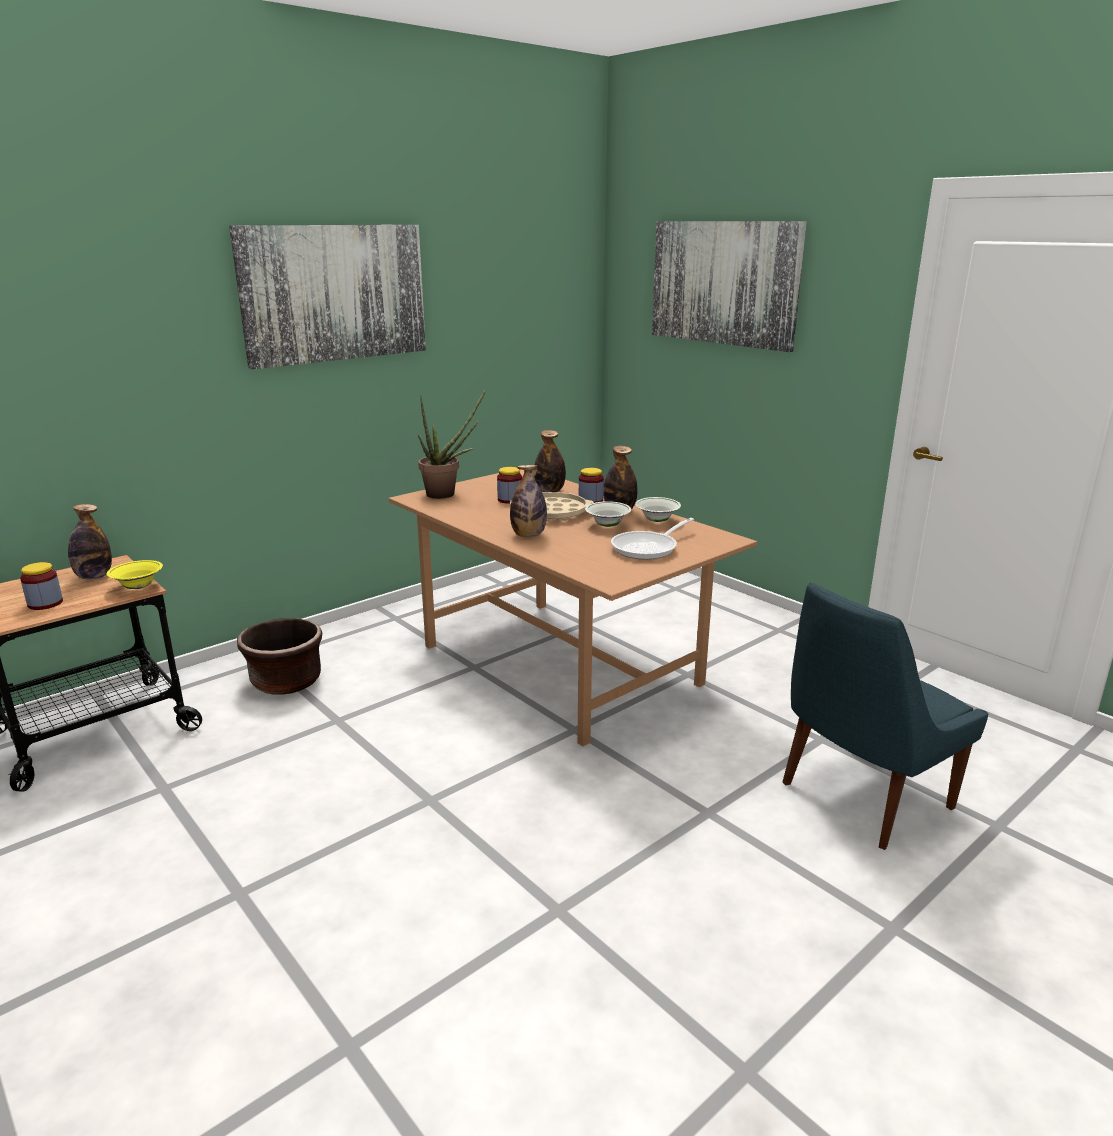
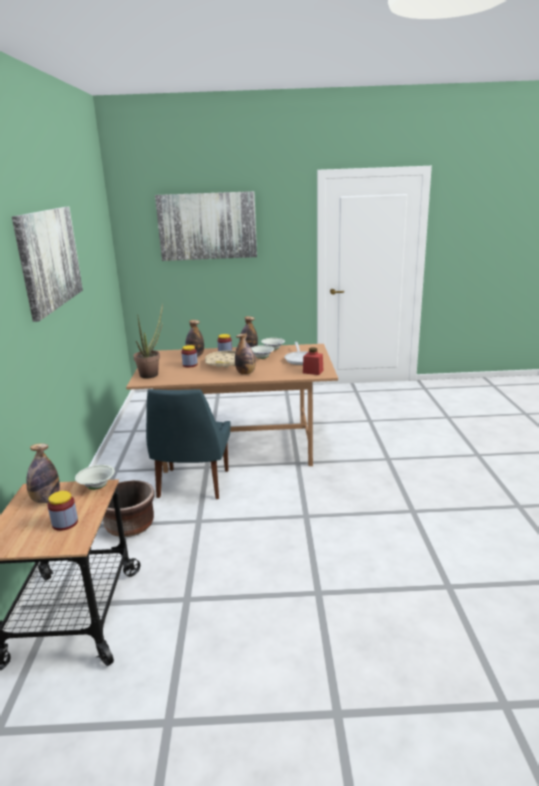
camera: 50 degrees left, 0 degrees up
(138, 587) = (97, 487): yellow bowl -> white bowl
(606, 571) = (313, 372): none -> red jar
(861, 798) = (410, 429): blue chair -> blue chair (192, 485)

